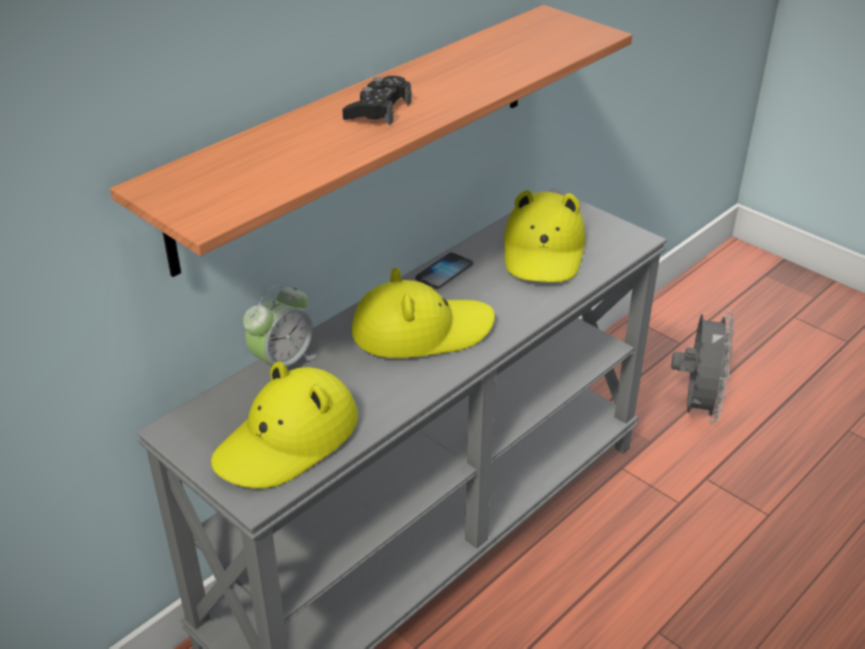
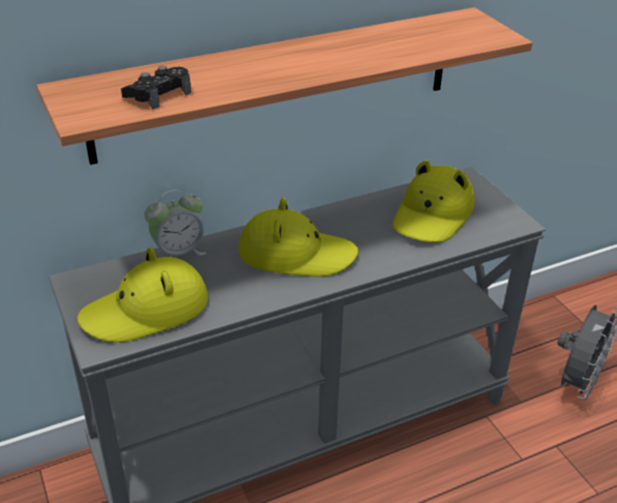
camera: 20 degrees right, 0 degrees up
(378, 110) = (272, 65): black game controller -> black game controller (158, 94)
(444, 272) = (342, 213): phone -> none

